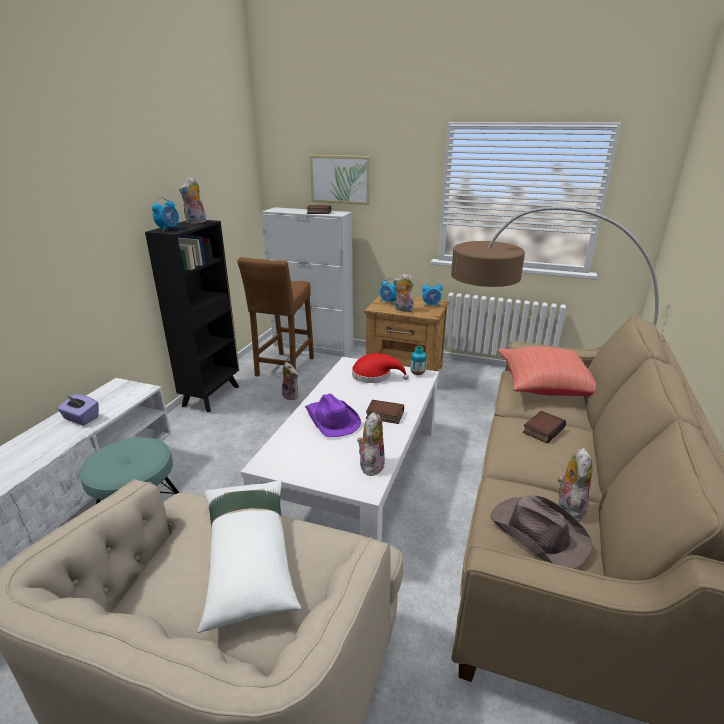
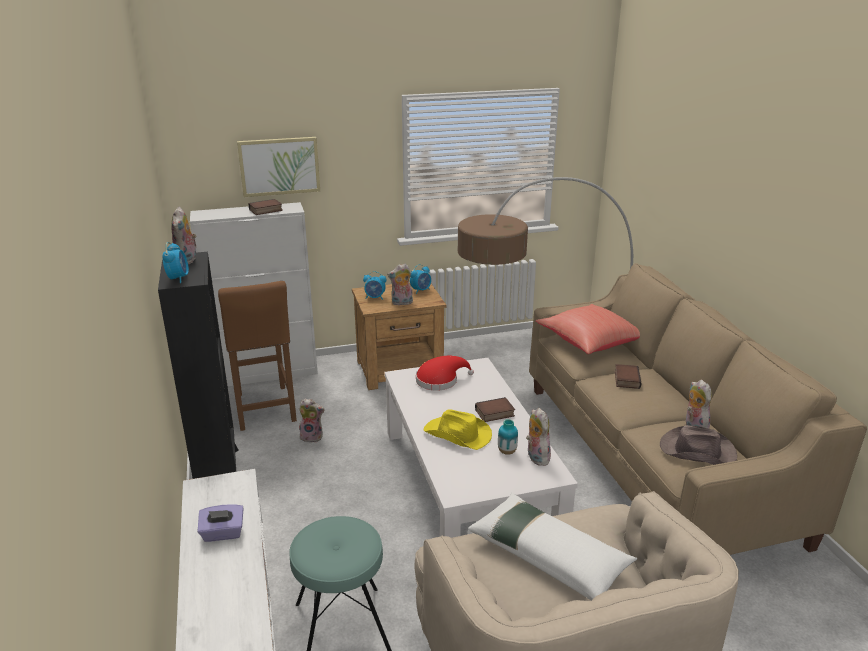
camera: 35 degrees left, 0 degrees up
(331, 420) = (458, 435): purple hat -> yellow hat
(417, 373) = (473, 365): vase -> vase (507, 451)

